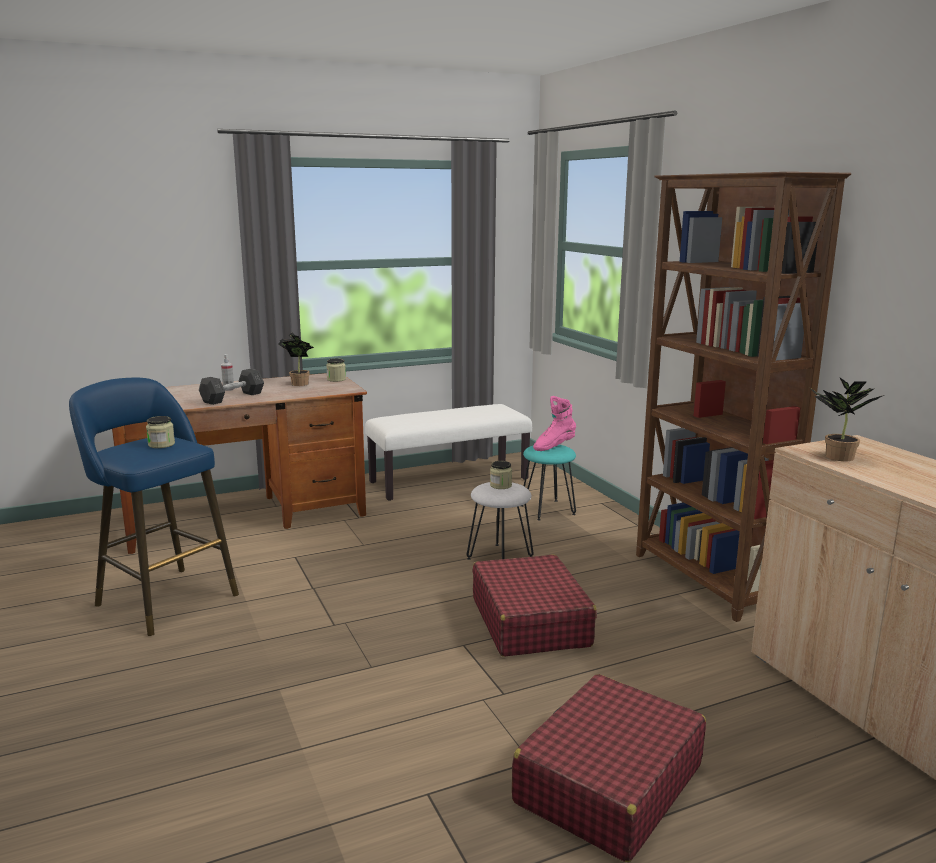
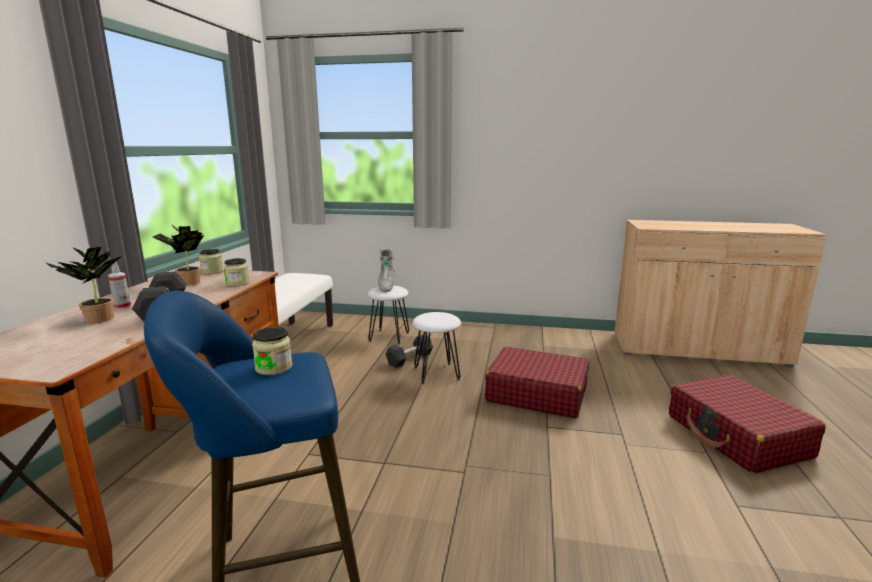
camera: 55 degrees left, 0 degrees up
(500, 485) = (432, 316): jar -> jar (237, 283)
(511, 536) = (409, 359): none -> grey dumbbell
(548, 510) = (389, 336): turquoise stool -> white stool
(553, 446) = (386, 287): pink boot -> grey boot
(706, 581) = (536, 334): brown bookcase -> none
(835, 457) = (663, 226): potted plant -> potted plant (95, 320)

